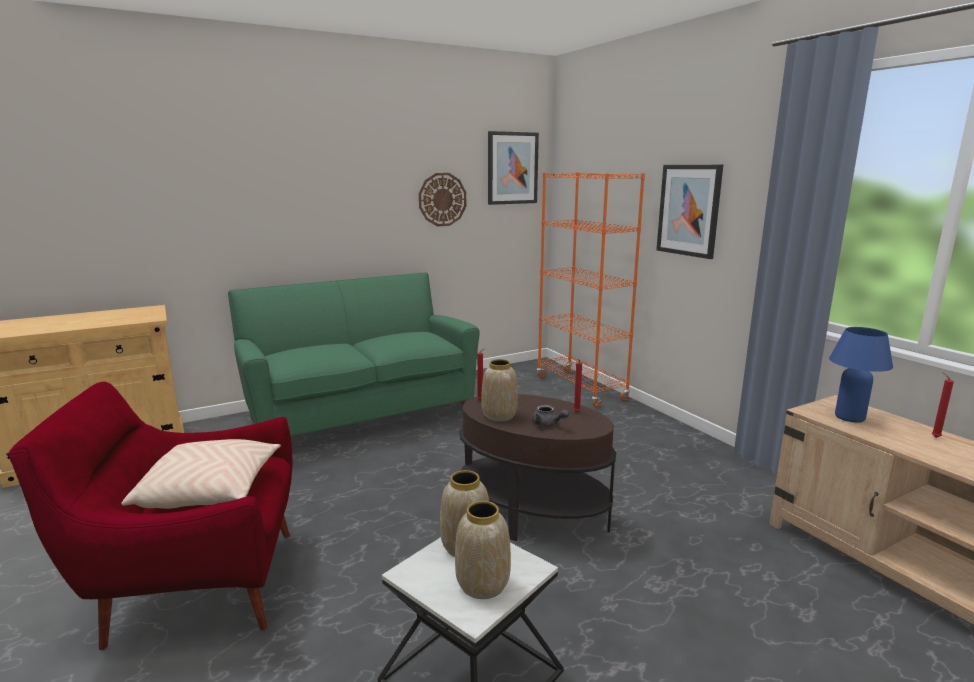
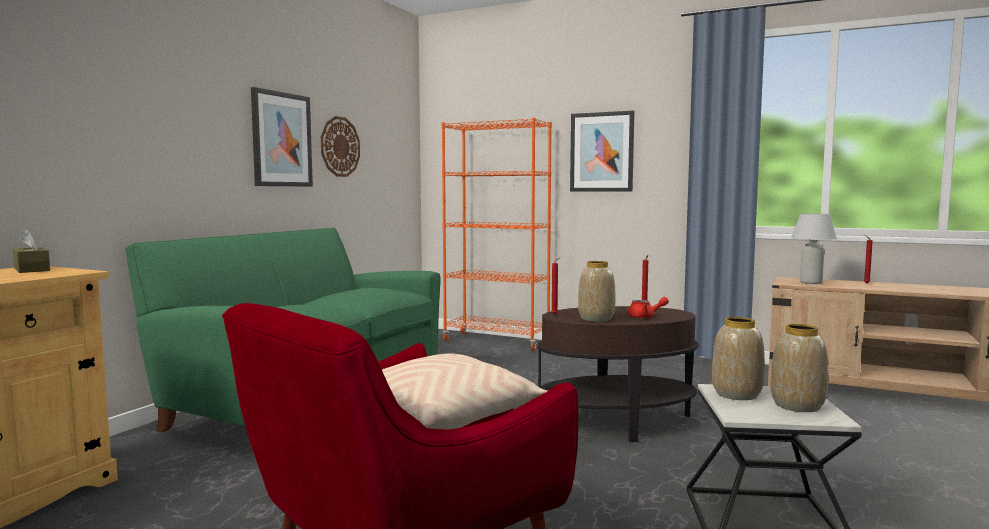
camera: 35 degrees left, 10 degrees down
(144, 311) = (32, 269): none -> brown tissue box
(512, 168) = (393, 121): picture -> picture (281, 139)
(548, 424) = (645, 317): grey teapot -> red teapot
(849, 417) = (811, 282): blue table lamp -> white table lamp

